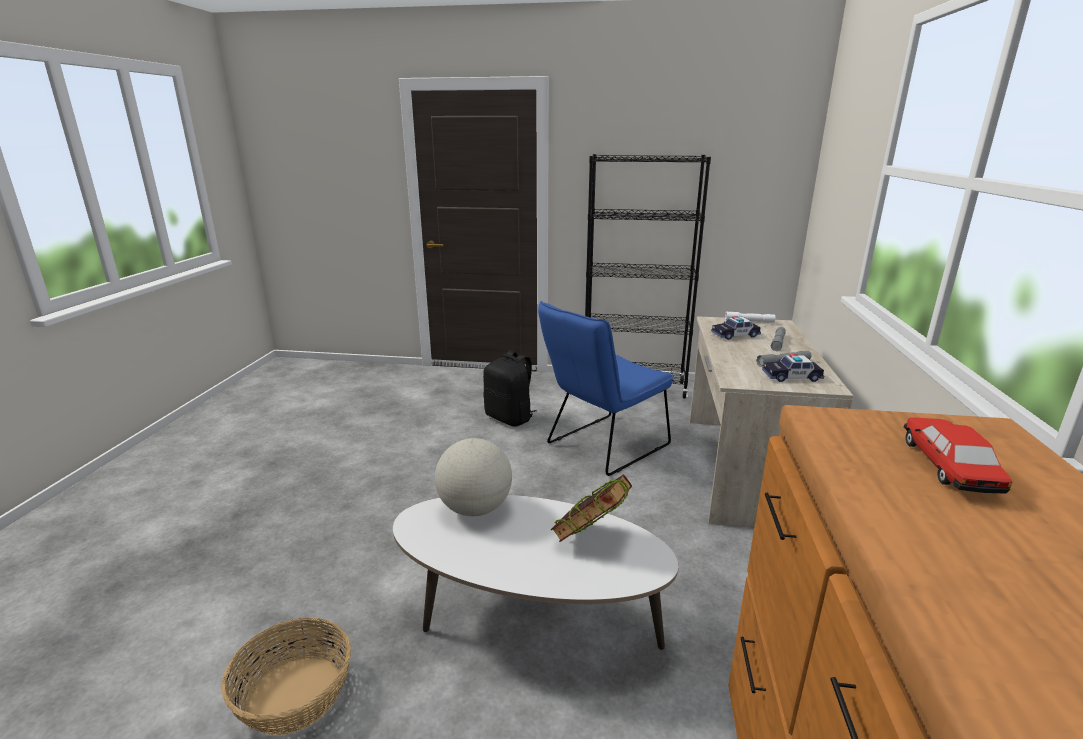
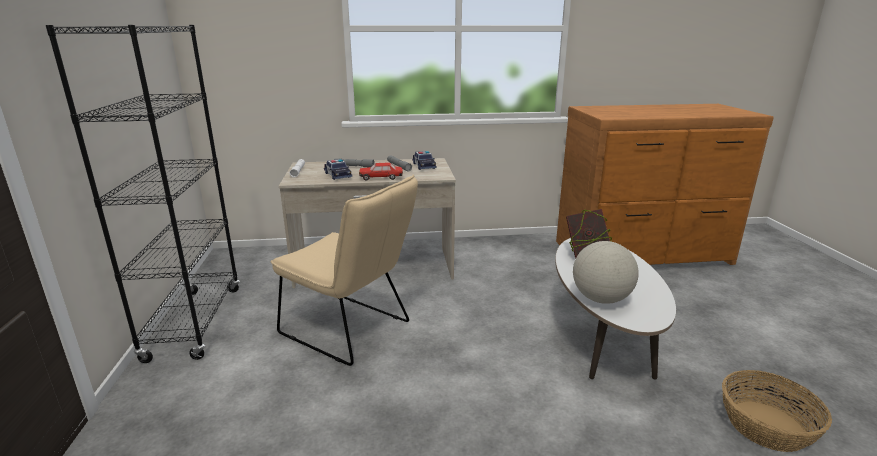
camera: 105 degrees left, 0 degrees up
(510, 418) = (279, 413): black backpack -> none
(602, 447) = (351, 330): blue chair -> beige chair
(948, 467) = (624, 111): toy car -> toy car (381, 178)

